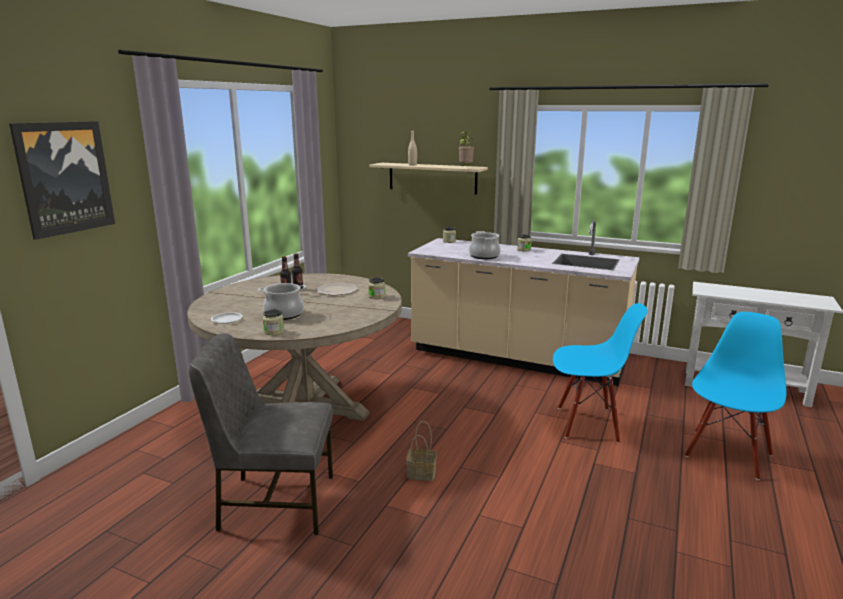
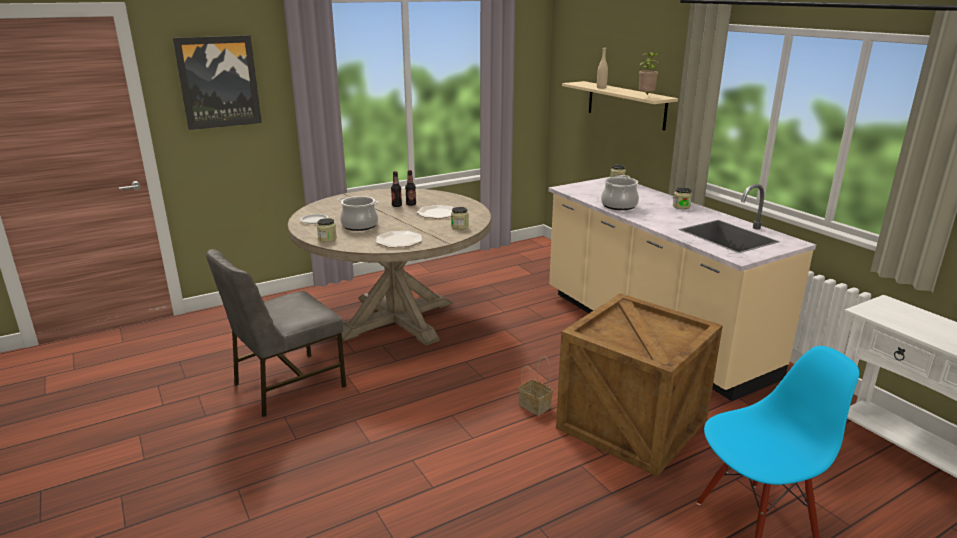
camera: 35 degrees right, 5 degrees up
(275, 503) = (287, 385): grey chair -> grey chair turned 75 degrees counterclockwise
(346, 317) = (399, 240): none -> plate
(420, 474) = (412, 407): basket -> basket (533, 406)
(588, 423) = (632, 426): blue chair -> crate

